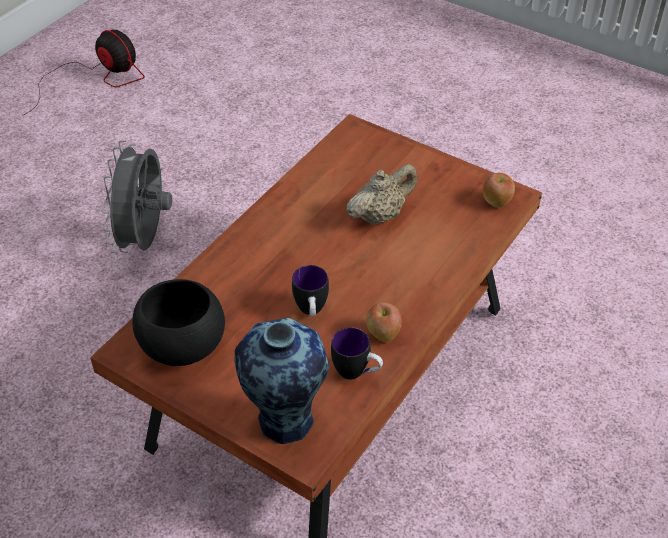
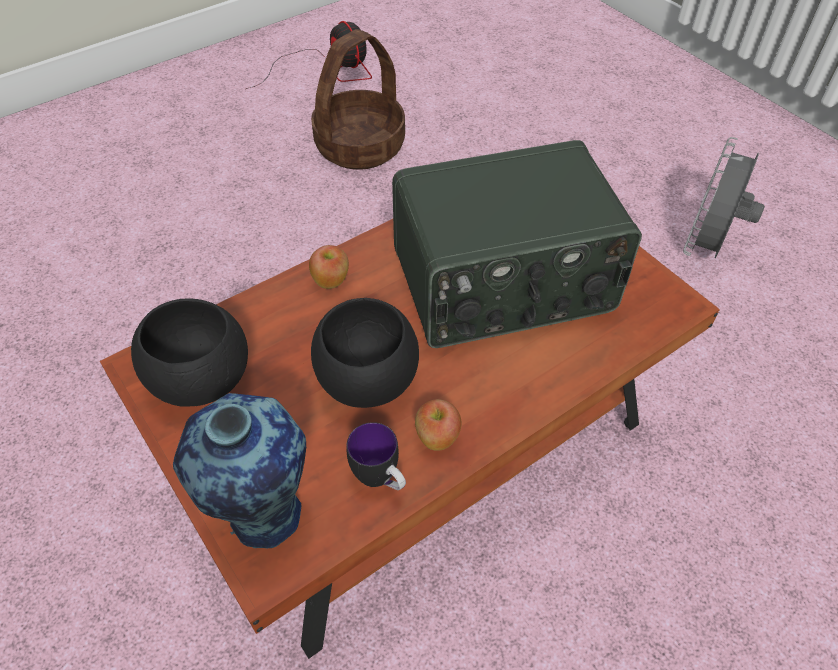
camera: 20 degrees right, 5 degrees up
(145, 240) = (298, 239): grey fan -> grey fan (706, 247)
(163, 143) = (360, 146): none -> basket
(311, 312) = (365, 382): mug -> black bowl
(380, 215) = (504, 284): beige teapot -> radio
(497, 202) = (655, 306): apple -> apple (331, 281)

